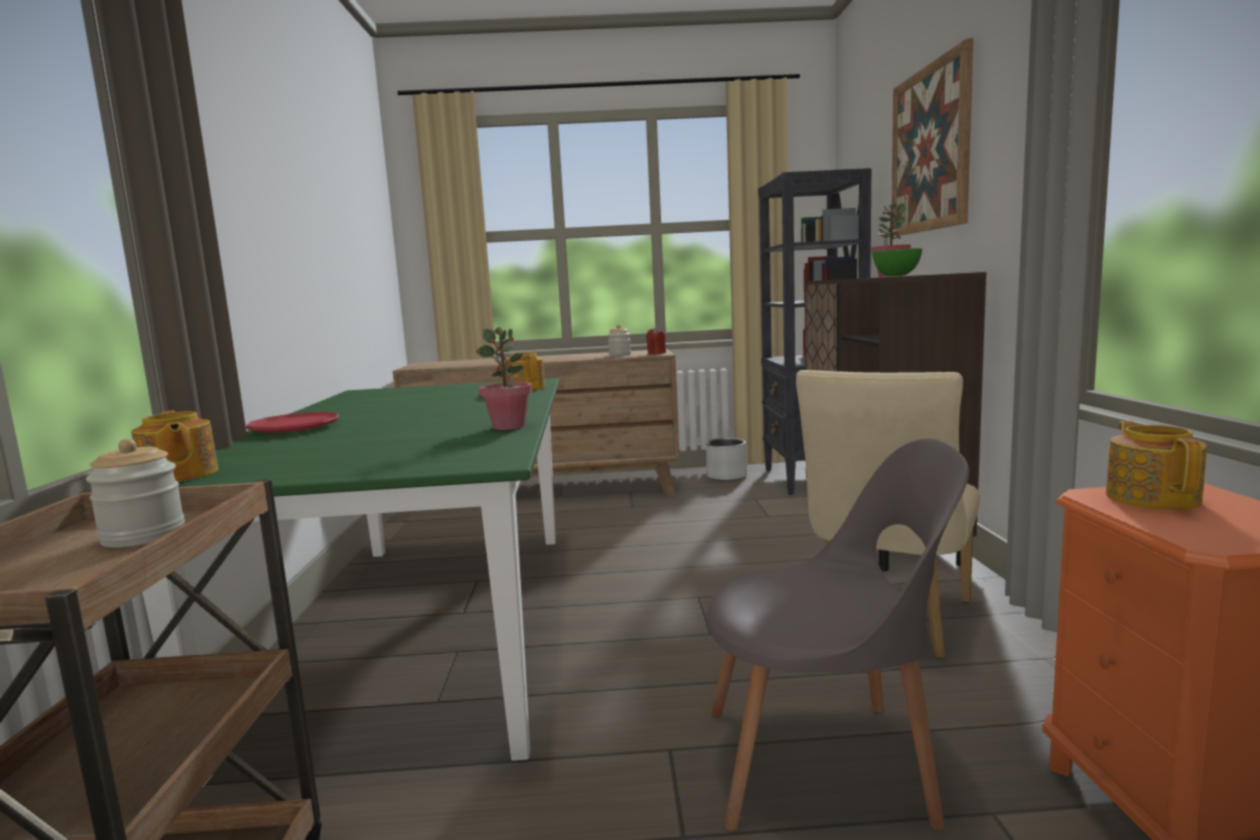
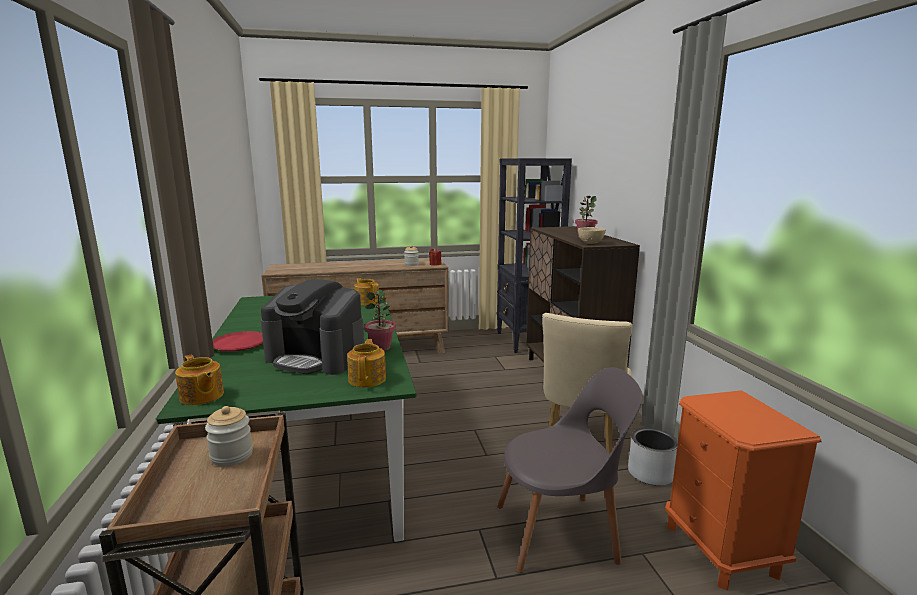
camera: 10 degrees left, 5 degrees up
(397, 437) = (317, 358): none -> coffee machine
(726, 476) = (474, 338): grey planter -> grey planter (650, 473)
(897, 276) = (591, 243): green bowl -> beige bowl
(930, 150) = (609, 160): picture -> none
(1152, 498) = (722, 403): teapot -> teapot (368, 379)

